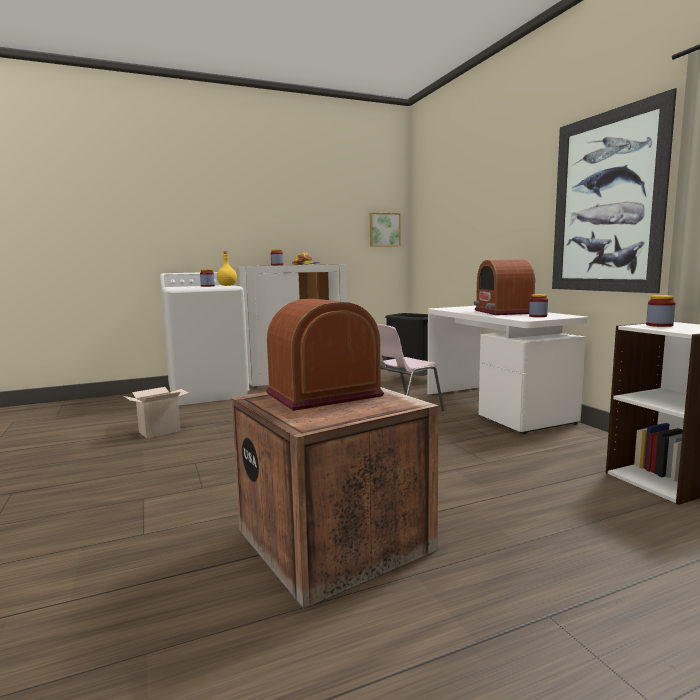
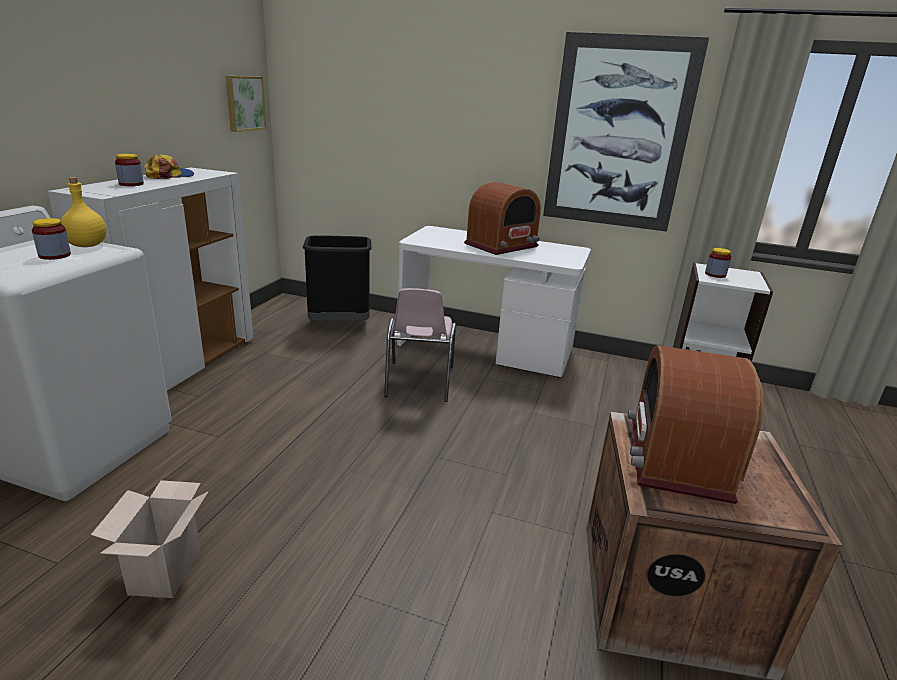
camera: 50 degrees left, 15 degrees up
(502, 312) = (502, 245): radio -> radio turned 75 degrees counterclockwise
(538, 316) = (558, 254): jar -> none

